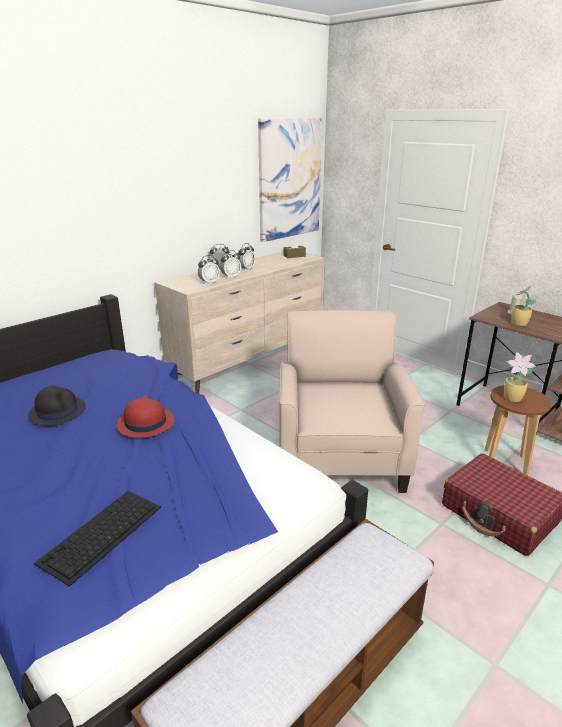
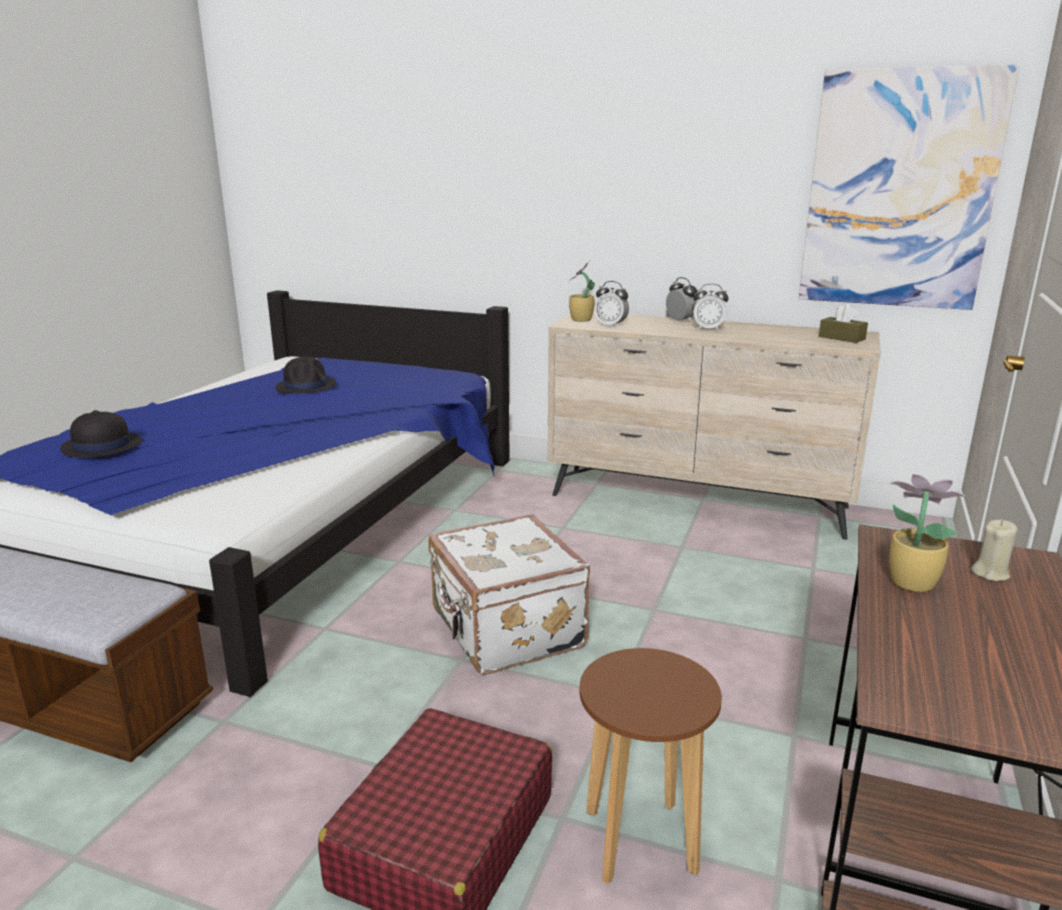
camera: 65 degrees right, 5 degrees down
(101, 535) = (101, 446): keyboard -> black hat
(145, 423) = (300, 418): red hat -> none
(231, 277) = (655, 329): alarm clock -> none
(339, 456) = (505, 631): beige armchair -> white suitcase
(513, 399) = (634, 678): potted plant -> potted plant (580, 320)

